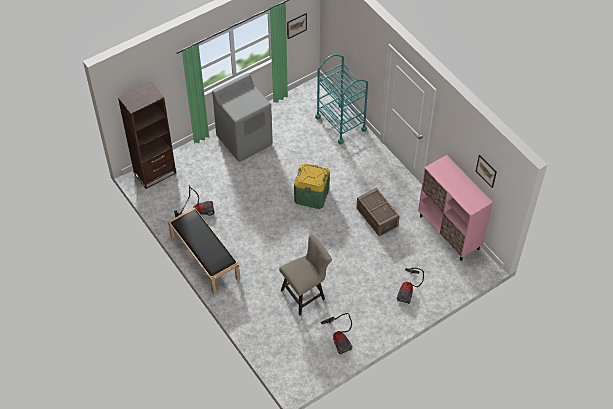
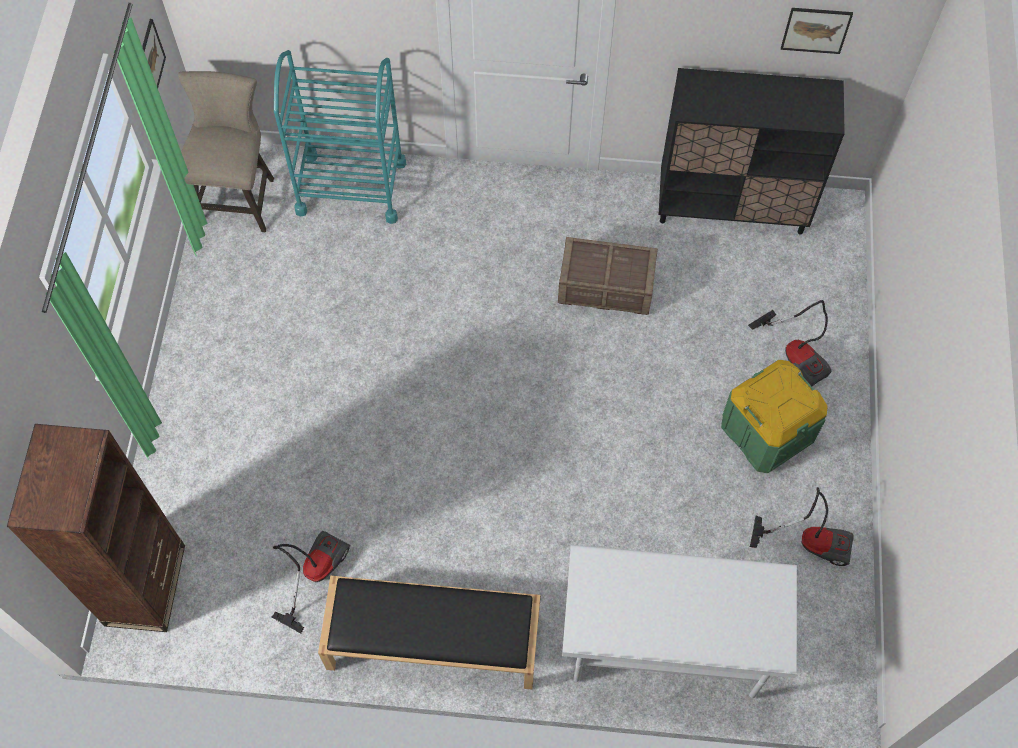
camera: 50 degrees left, 10 degrees up
(245, 140) = (231, 367): grey washing machine -> none
(260, 321) = (665, 648): none -> white desk
(306, 293) = (668, 524): beige stool -> beige stool (237, 196)
(311, 195) = (462, 351): green storage box -> green storage box (766, 431)
(449, 232) = (732, 206): pink cabinet -> black cabinet

